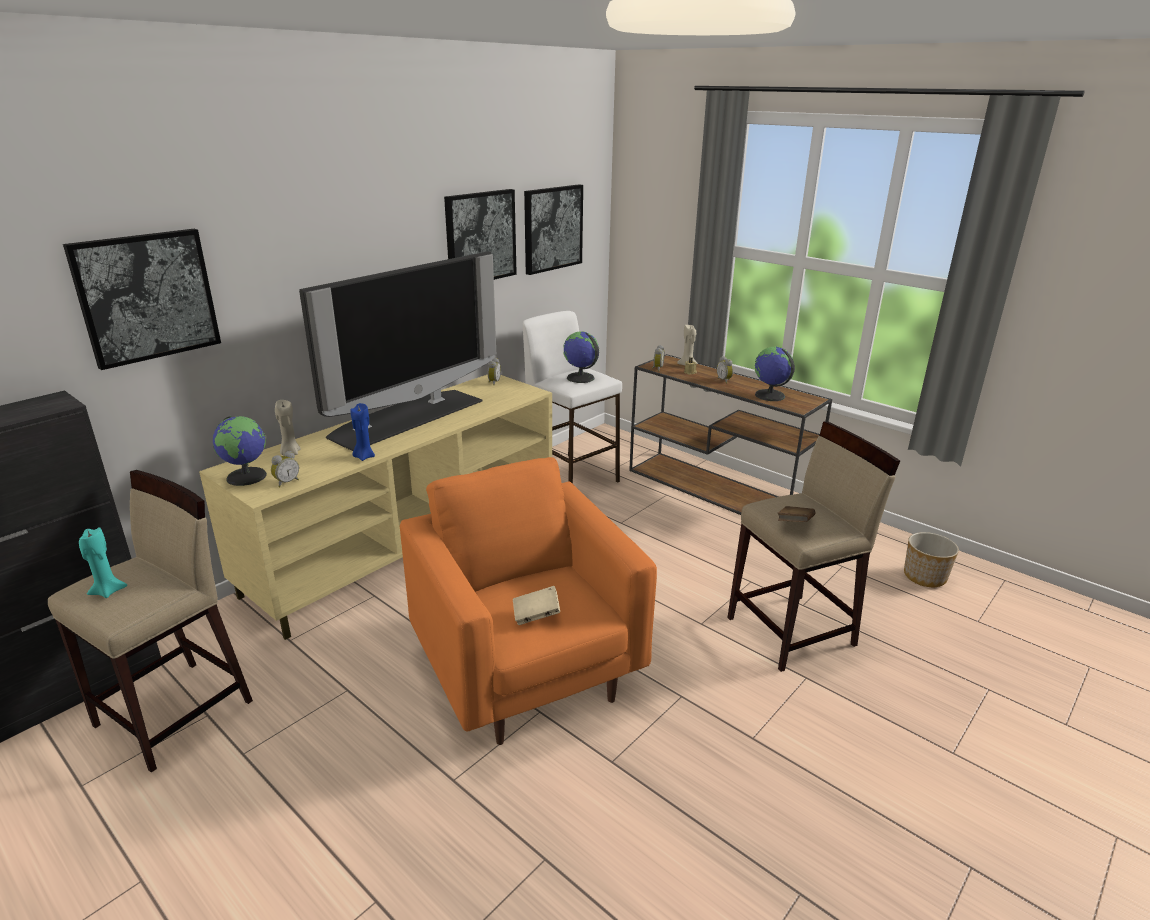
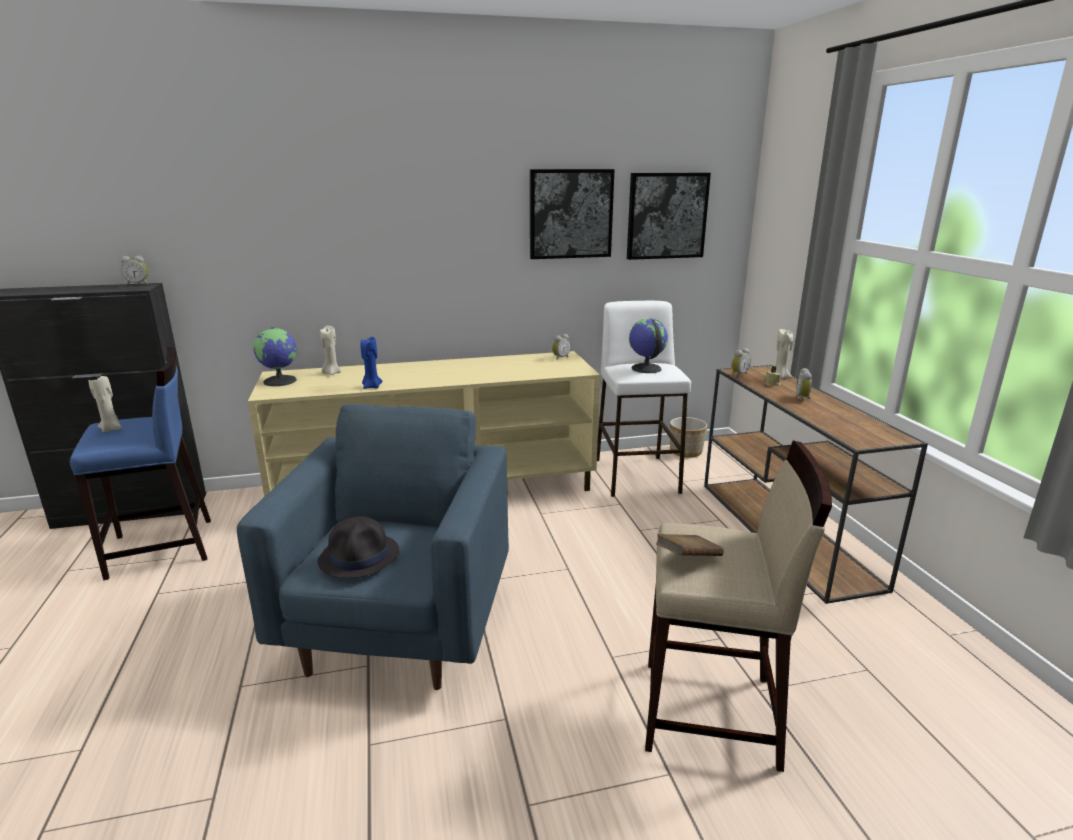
camera: 35 degrees right, 5 degrees down
(108, 591) = (111, 429): turquoise candle -> beige candle
(146, 297) = (234, 222): picture -> none
(176, 713) = (162, 548): beige stool -> blue stool
(286, 482) = (295, 390): alarm clock -> alarm clock (138, 284)
(406, 417) = (448, 368): television -> none
(527, 672) = (399, 627): orange armchair -> blue armchair
(536, 615) = (360, 556): beige book -> black hat
(769, 395) = (839, 422): globe -> none
(924, 576) = (993, 734): planter -> planter (686, 451)

